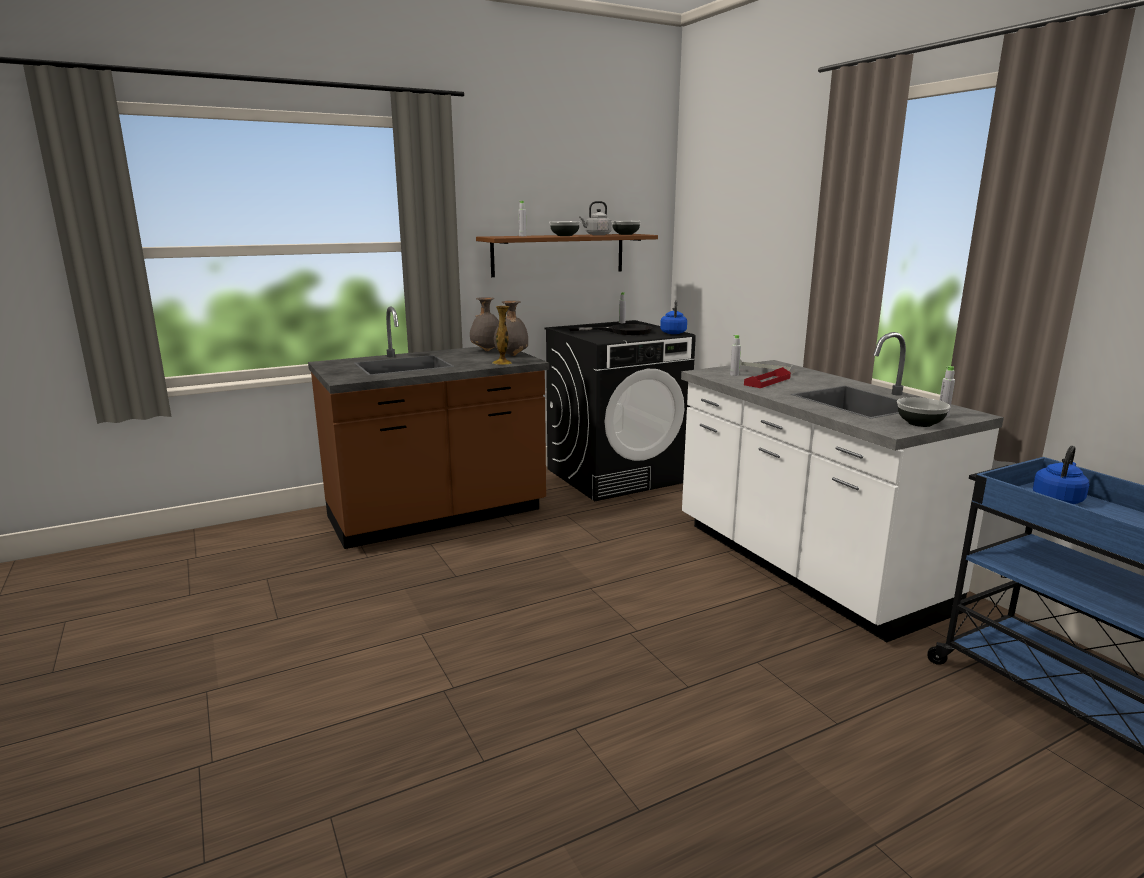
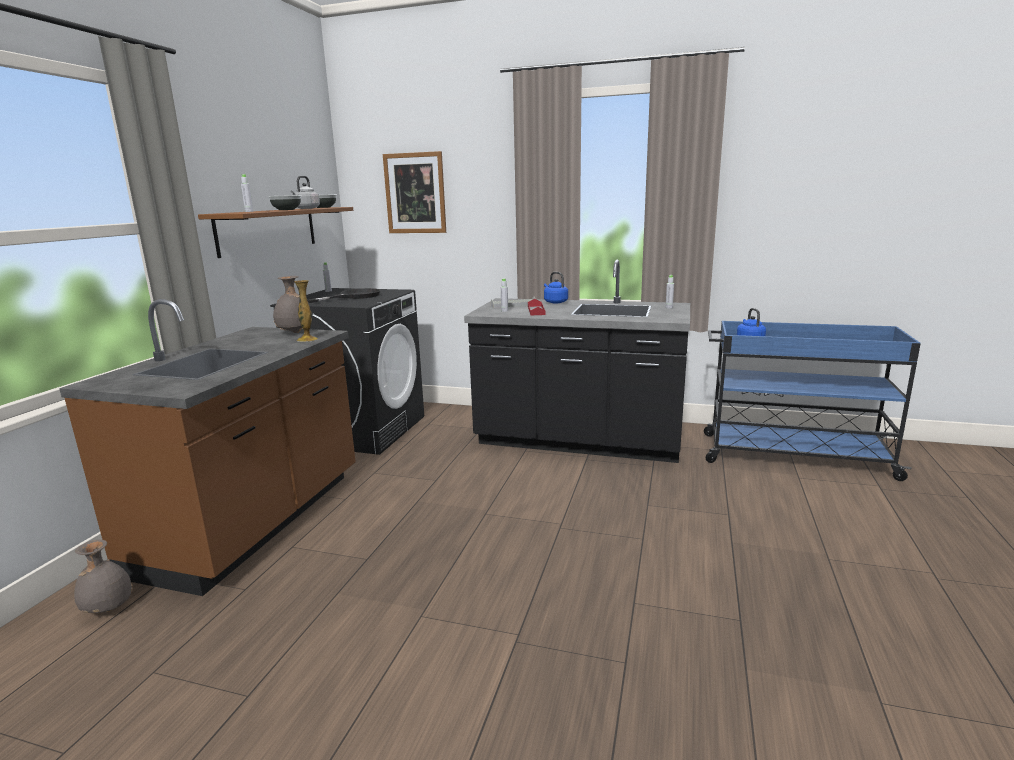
camera: 45 degrees left, 0 degrees up
(487, 350) = (254, 334): grey vase -> grey vase (108, 609)
(673, 333) = (396, 291): blue kettle -> blue kettle (555, 302)
(733, 222) = (415, 193): none -> picture
(803, 567) = (579, 441): white counter -> black counter
(920, 423) = (674, 313): bowl -> none

